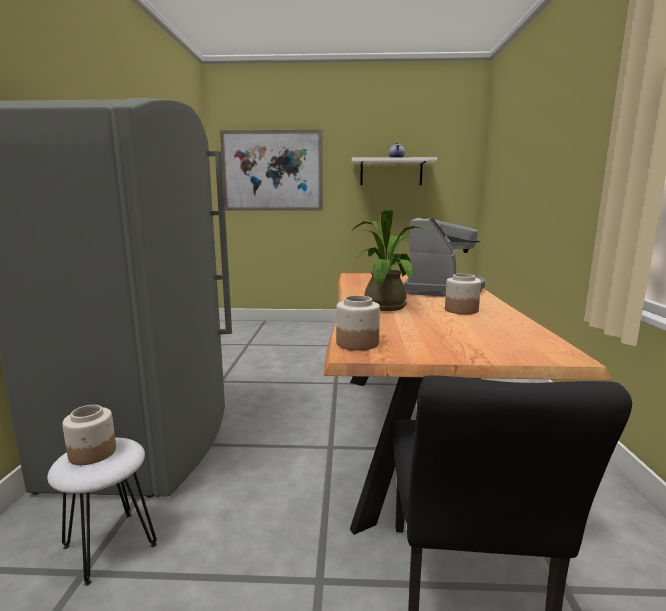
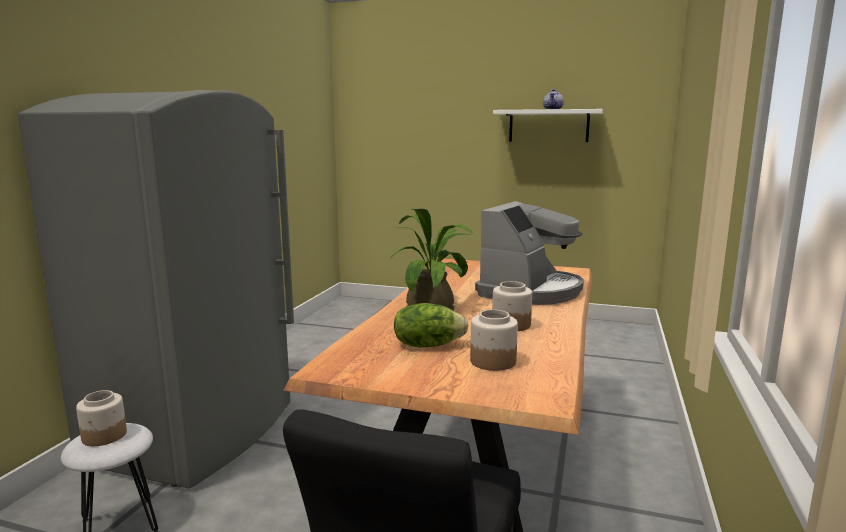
camera: 15 degrees right, 0 degrees up
(272, 171) = (404, 124): picture -> none
(356, 343) = (341, 358): jar -> jar (492, 361)
(416, 328) = (427, 345): none -> lettuce

